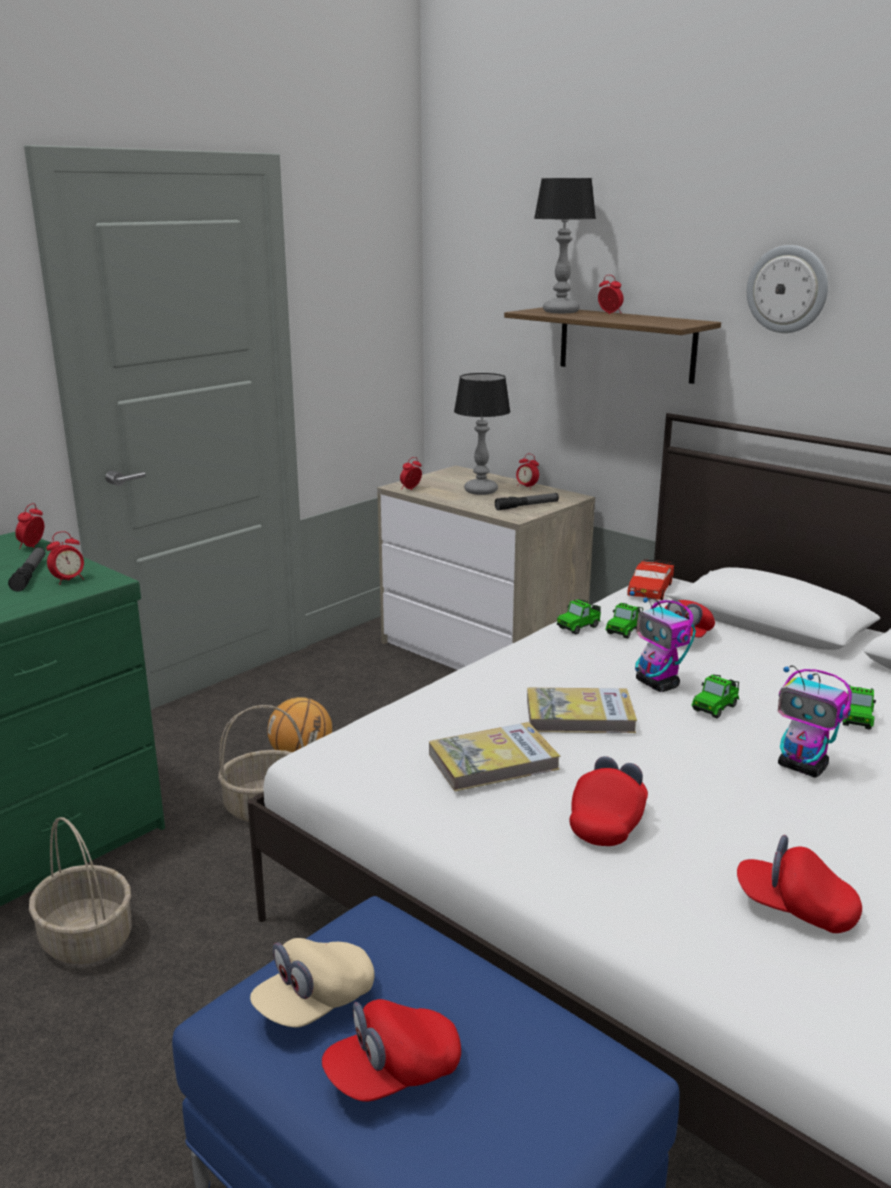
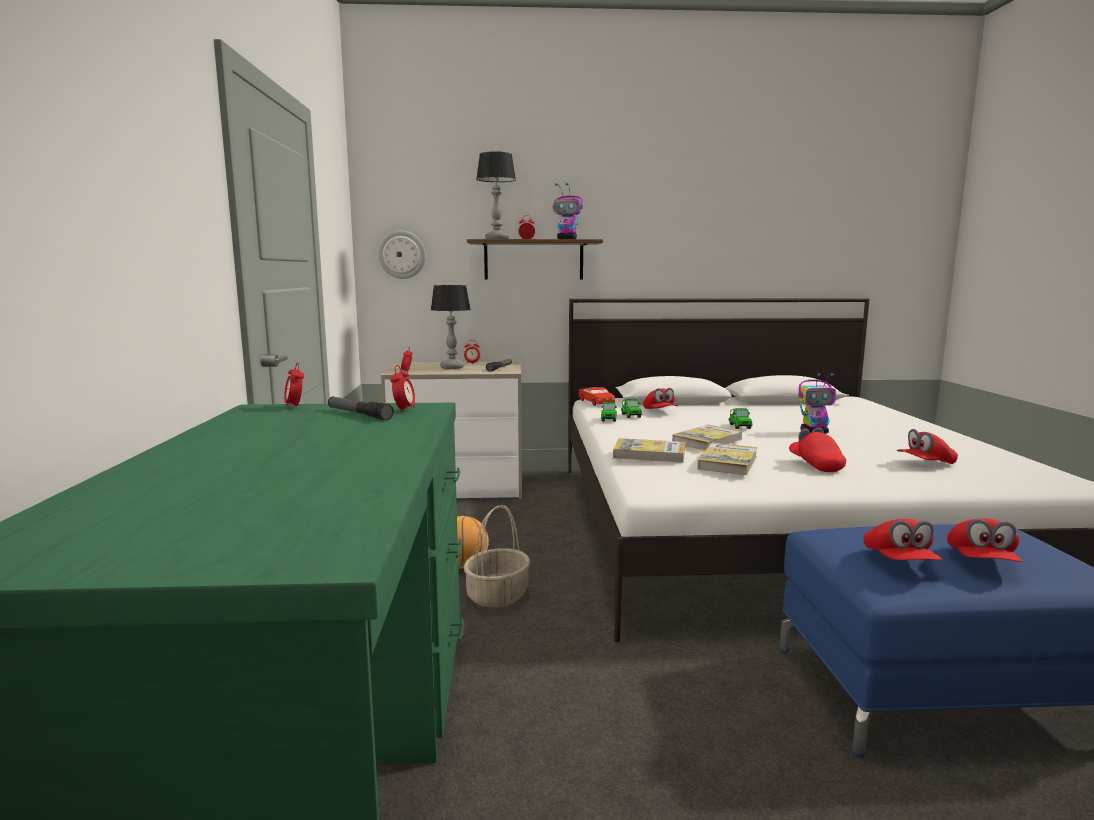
camera: 45 degrees left, 10 degrees down
(86, 939) = (538, 711): basket -> none
(315, 1002) = (899, 562): beige cap -> red cap
(448, 707) = (649, 454): none -> book
(658, 684) = (699, 426): toy robot -> toy robot (567, 239)
(787, 289) = (635, 220): wall clock -> wall clock (402, 254)
(856, 718) = (784, 417): toy car -> none

